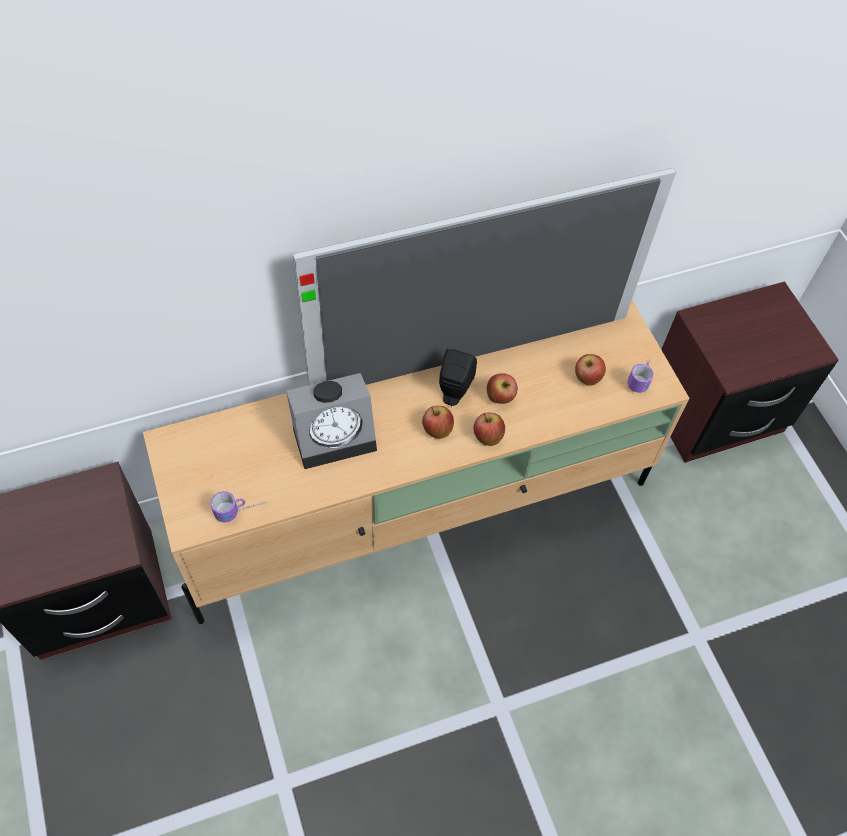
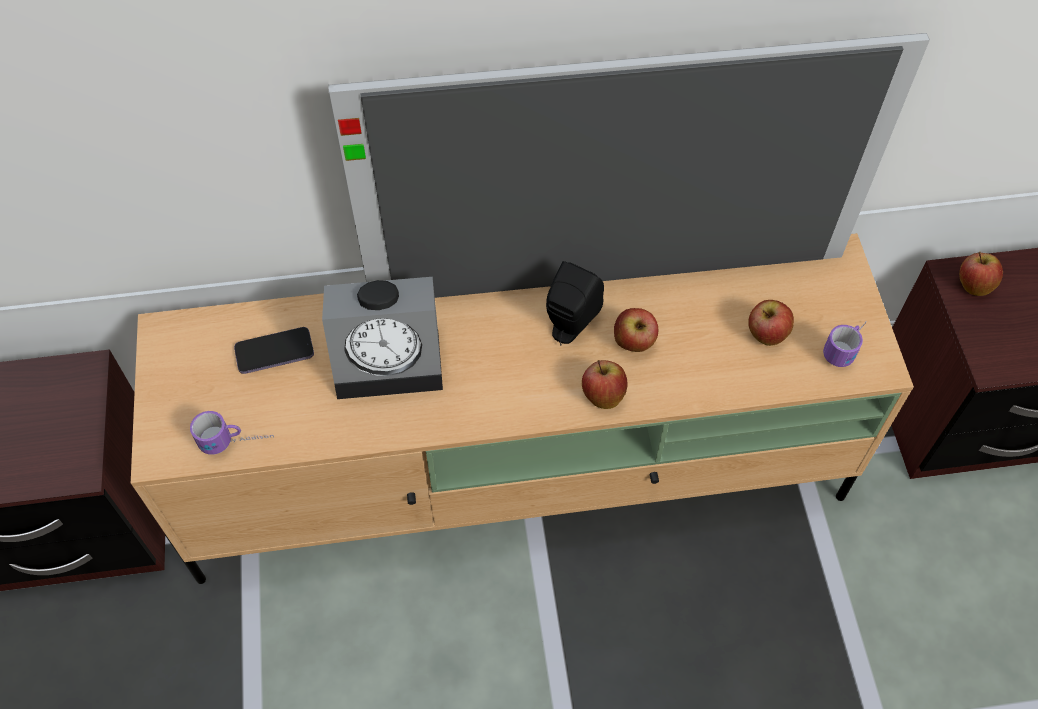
camera: 15 degrees right, 0 degrees up
(251, 443) = (274, 352): none -> phone
(437, 430) = (533, 375): apple -> apple (973, 285)

